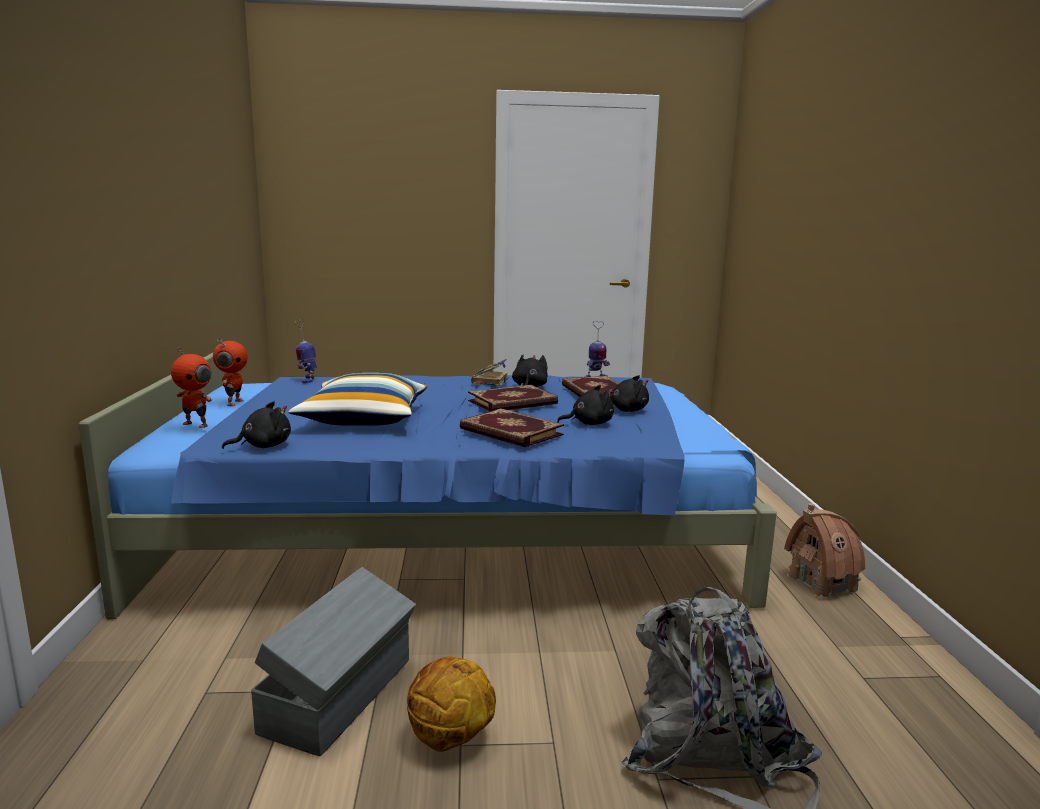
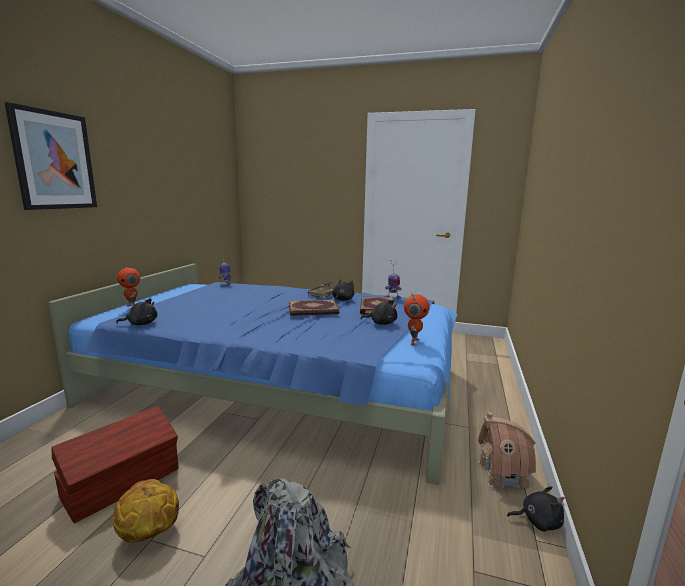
camera: 20 degrees right, 0 degrees up
(71, 158) = (54, 160): none -> picture
(233, 403) = (173, 295): toy robot -> toy robot (414, 342)
(341, 694) = (123, 483): grey storage box -> brown storage box
(363, 419) = (216, 312): pillow -> none
(510, 432) = (280, 331): book -> none
(589, 423) = (343, 330): black plush toy -> black plush toy (538, 521)

